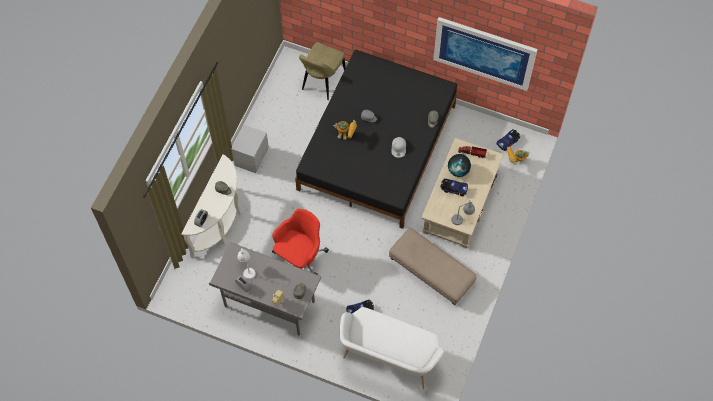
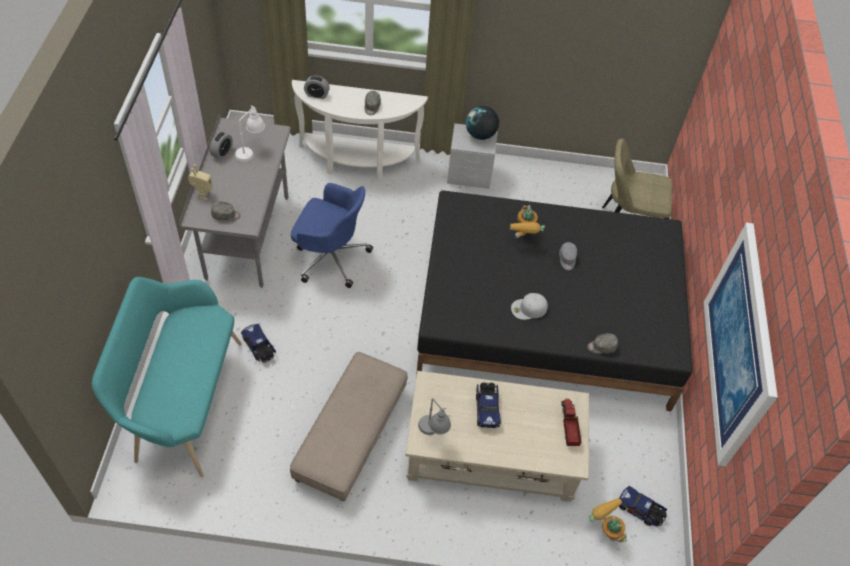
camera: 70 degrees right, 10 degrees down
(300, 257) = (330, 257): red office chair -> blue office chair
(388, 359) = (182, 401): white bench -> turquoise bench
(458, 170) = (525, 410): globe -> globe (480, 135)

